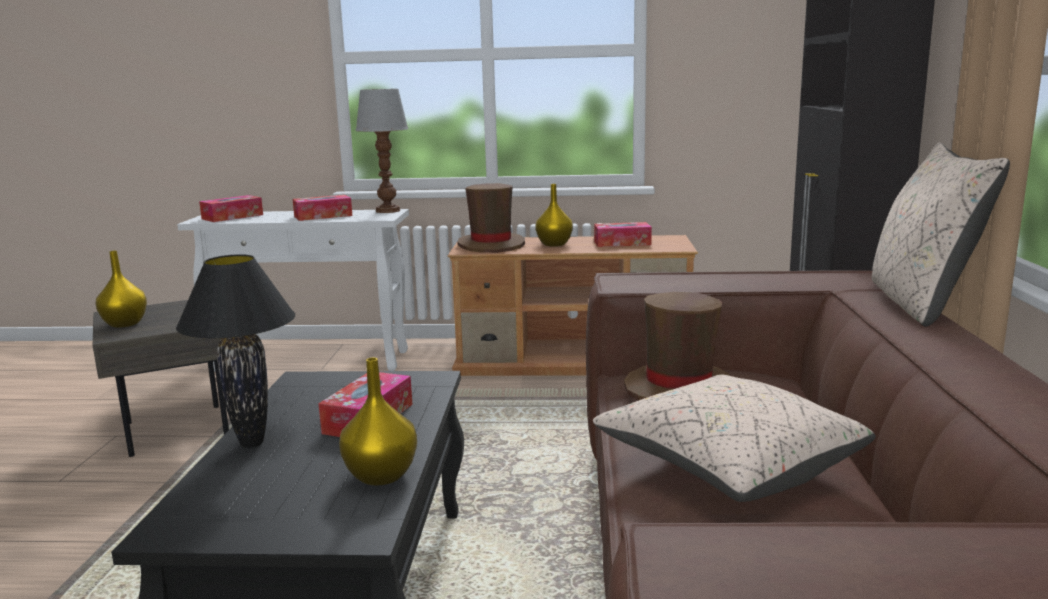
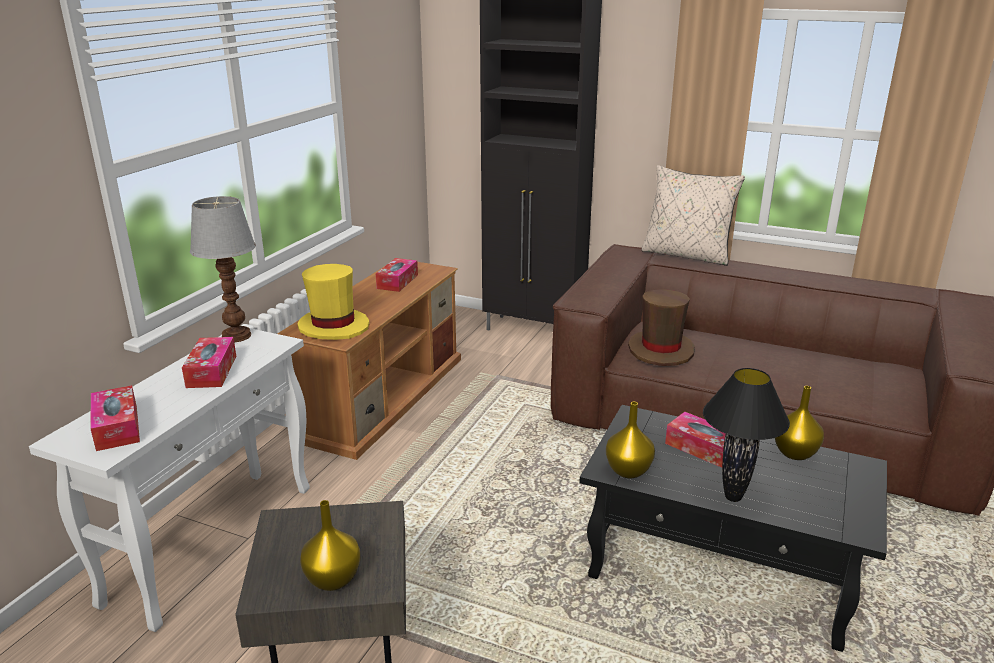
camera: 70 degrees left, 10 degrees up
(491, 245) = (333, 326): brown hat -> yellow hat
(554, 244) = (367, 303): yellow vase -> yellow vase (627, 470)
(728, 465) = (769, 365): beige pillow -> none

